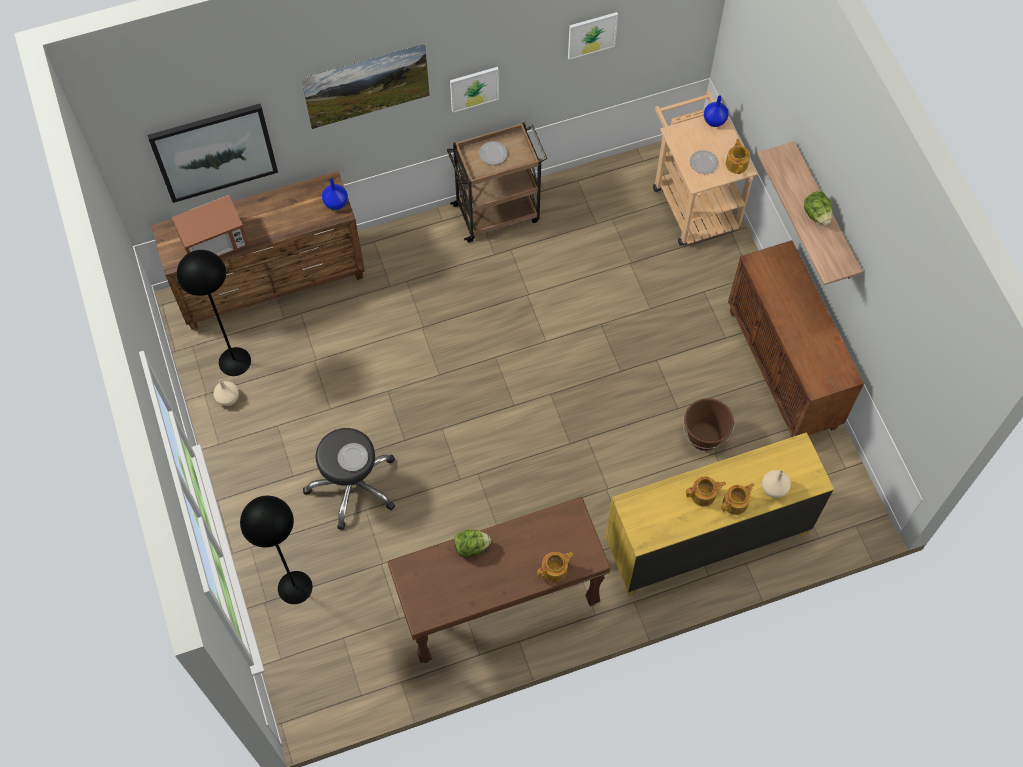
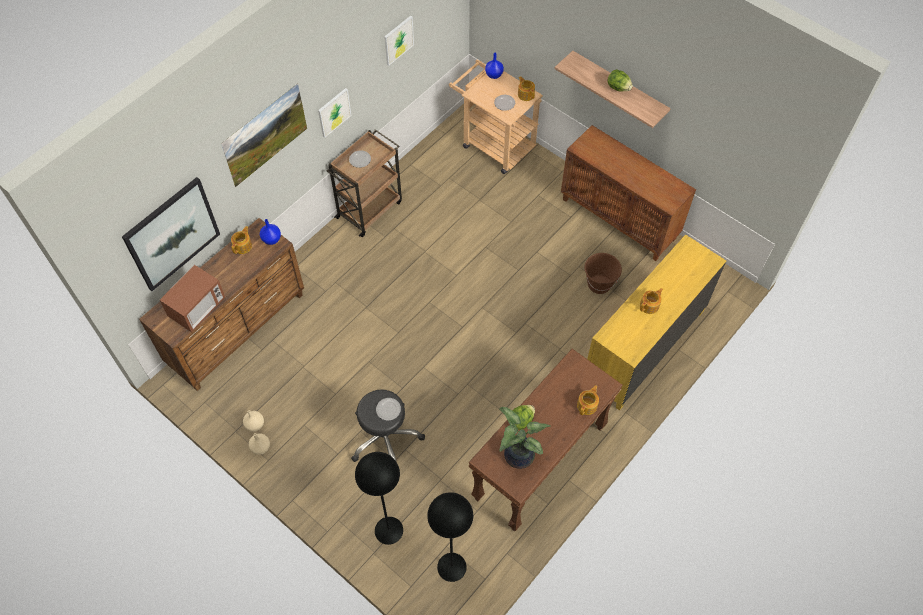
camera: 30 degrees left, 5 degrees down
(234, 361) = (243, 397): black floor lamp -> black floor lamp (451, 567)
(442, 582) = (517, 455): none -> potted plant
(736, 503) = (673, 300): teapot -> teapot (243, 246)
(773, 489) = (690, 279): beige vase -> beige vase (260, 448)

